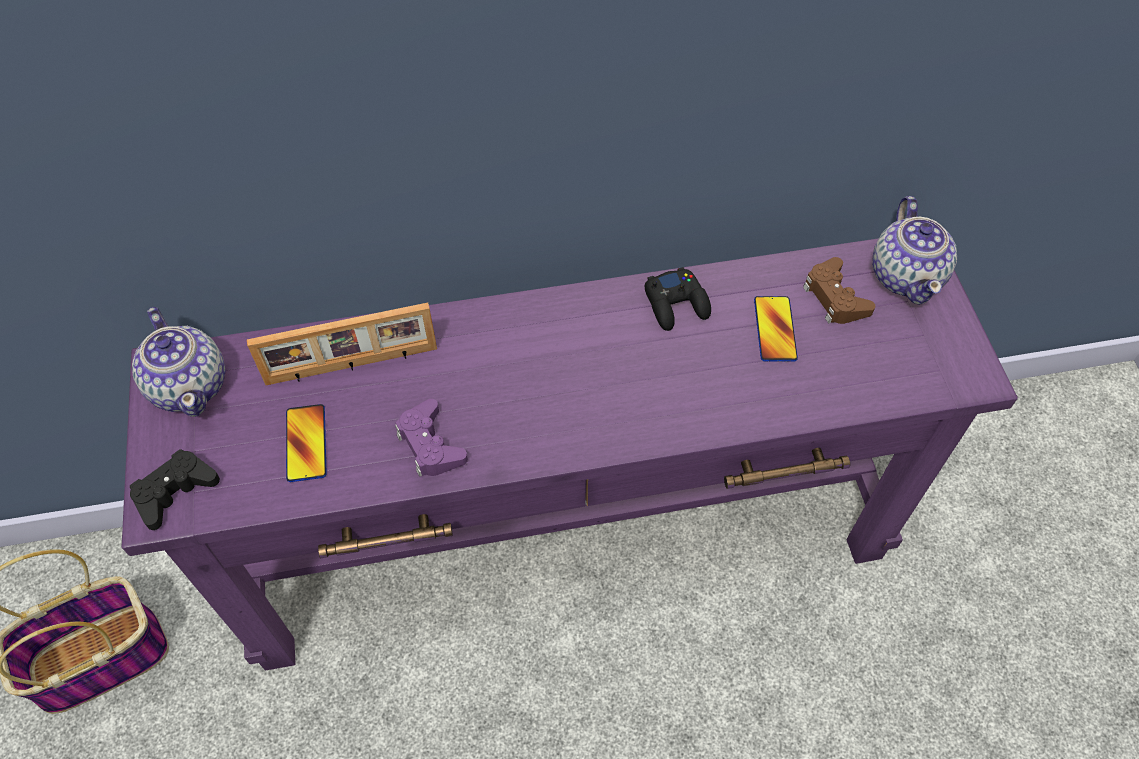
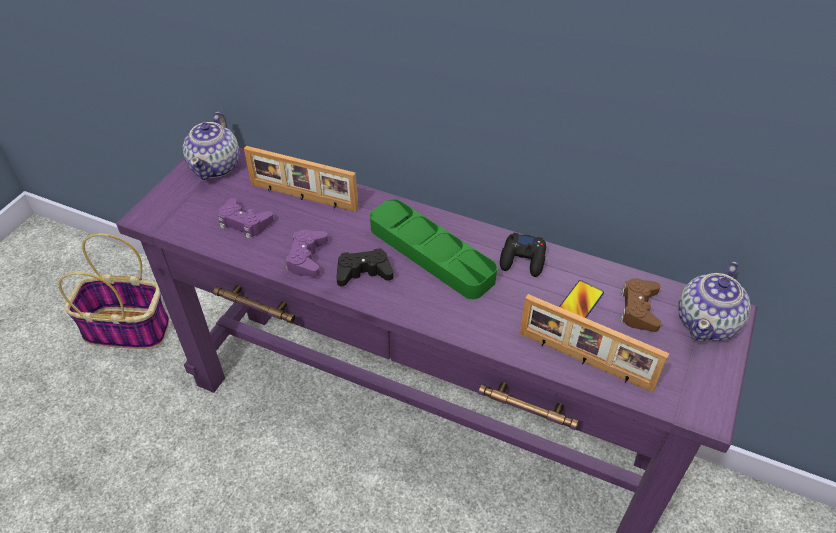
camera: 35 degrees right, 10 degrees down
(175, 492) = (162, 211): black game controller -> black game controller (364, 272)
(306, 443) = (244, 223): phone -> purple game controller
(571, 354) = (431, 253): none -> green tray
(830, 391) = (584, 361): none -> picture frame

